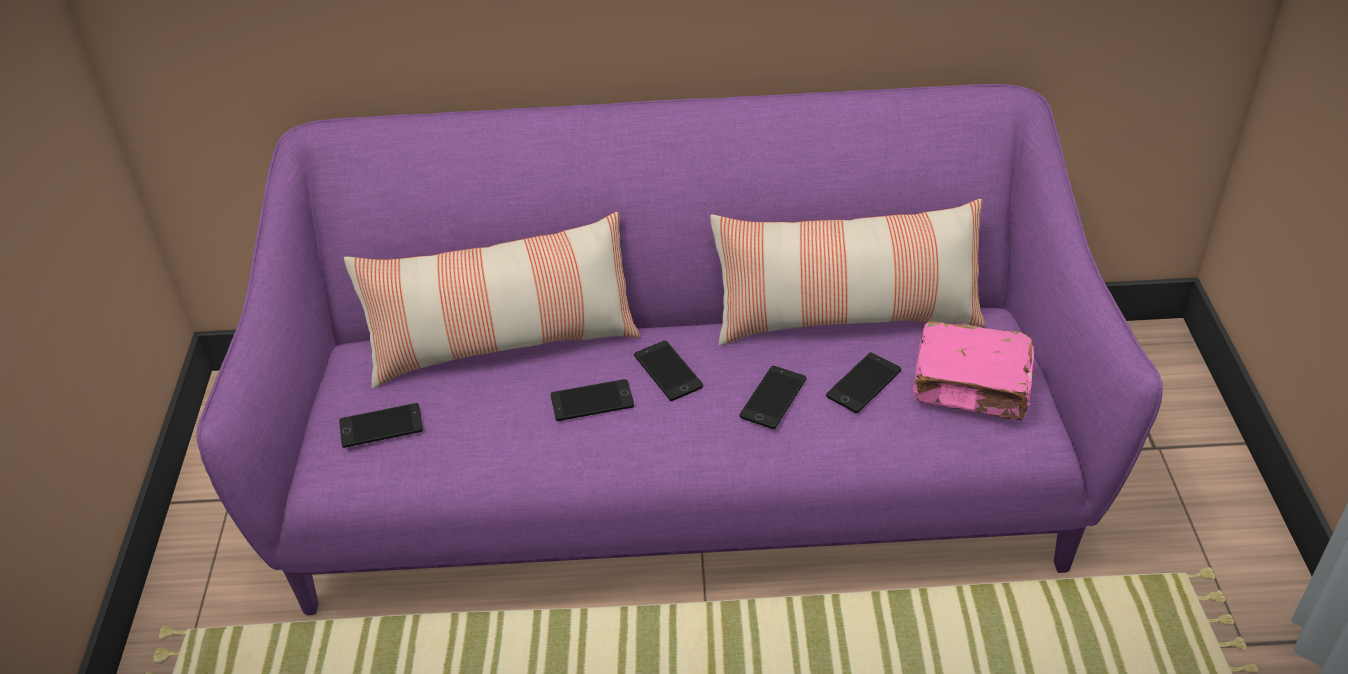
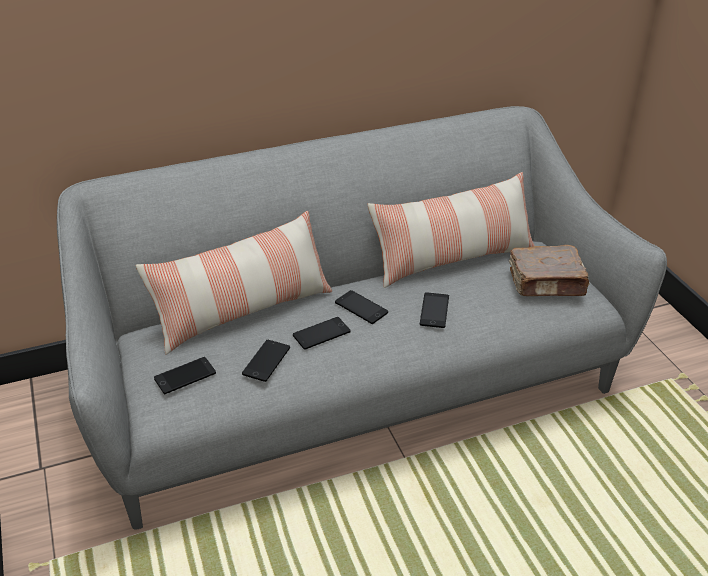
camera: 20 degrees left, 5 degrees down
(681, 472) = (354, 385): purple sofa -> grey sofa
(863, 383) = (484, 293): phone -> phone (266, 361)
(972, 387) = (547, 283): pink book -> brown book

